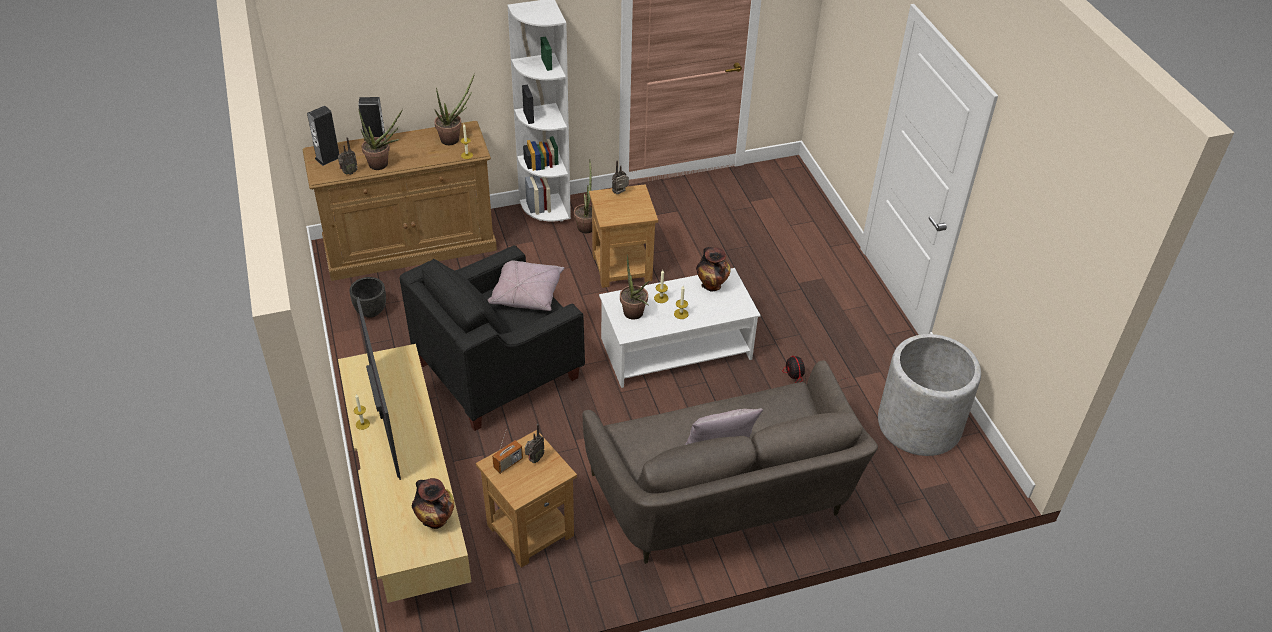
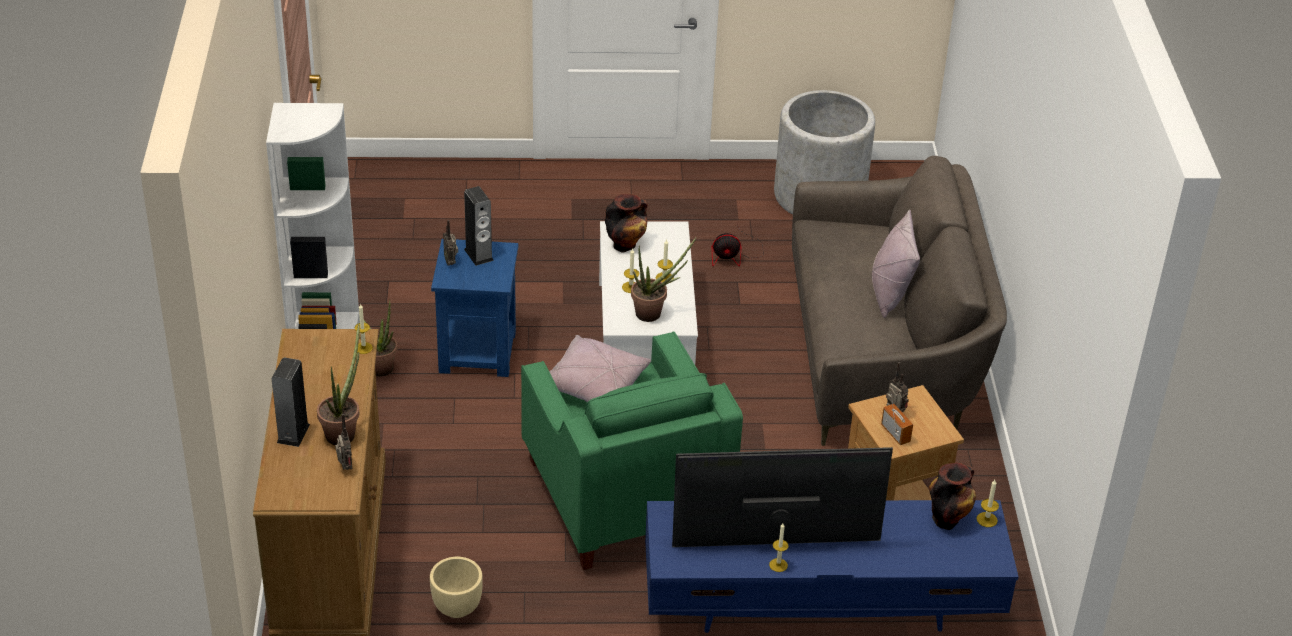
camera: 75 degrees left, 5 degrees down
(328, 158) = (296, 486): speaker -> speaker (478, 255)
(370, 311) = (457, 608): black planter -> beige planter
(406, 500) = (820, 612): beige tv stand -> blue tv stand
(440, 548) = (987, 519): none -> candle
(454, 138) = (316, 355): potted plant -> none
(498, 370) = (624, 496): black armchair -> green armchair
(621, 267) = (477, 353): brown side table -> blue side table

